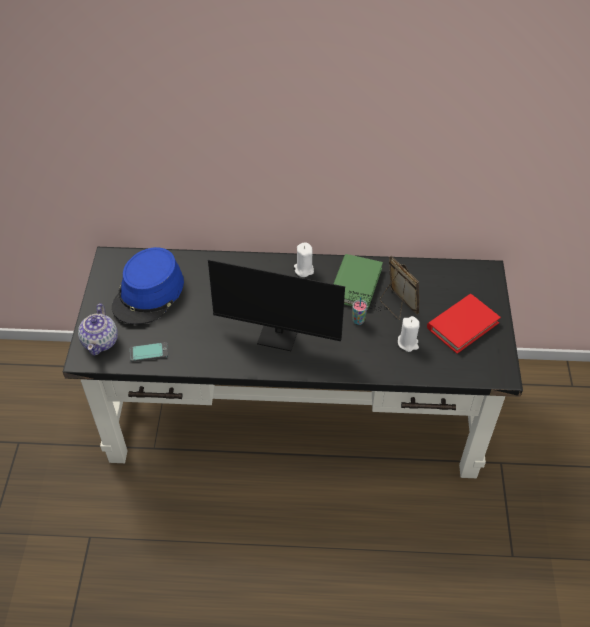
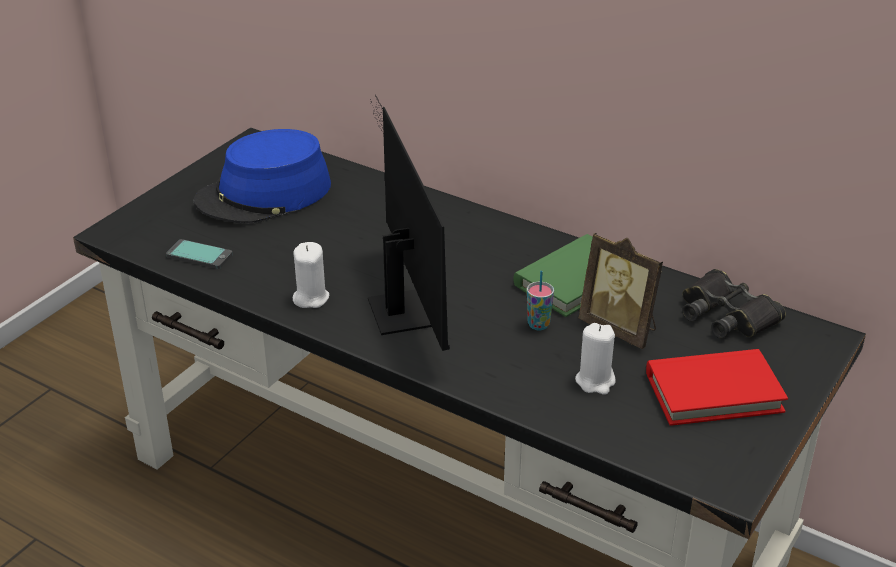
camera: 30 degrees right, 15 degrees down
(101, 341) = (152, 222): teapot -> none
(284, 337) = (405, 304): monitor -> monitor turned 150 degrees counterclockwise
(303, 269) = (509, 238): white candle -> white candle (310, 298)
(397, 306) = (620, 328): picture frame -> picture frame turned 135 degrees clockwise
(438, 275) = (727, 314): none -> black binoculars

